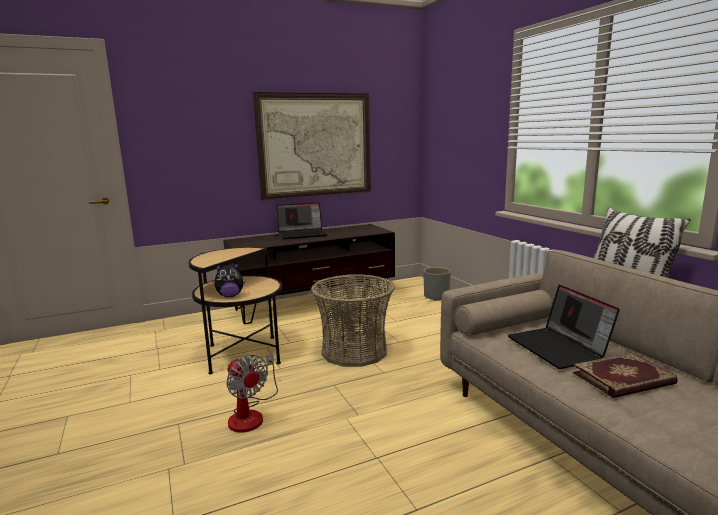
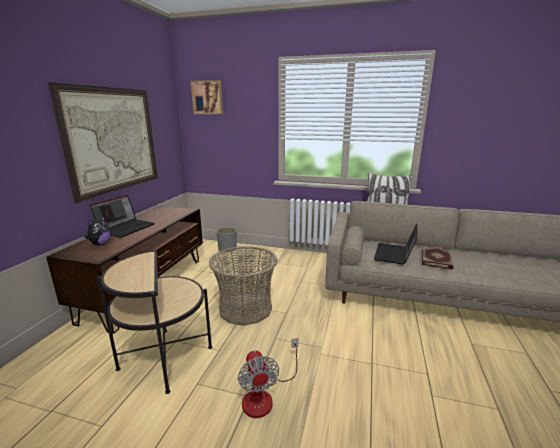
camera: 50 degrees left, 5 degrees up
(230, 296) = (171, 308): plush toy -> plush toy (100, 244)
(251, 414) = (265, 396): fan -> fan turned 75 degrees clockwise
(445, 96) = (207, 97): none -> picture
(559, 348) = (394, 255): laptop -> laptop turned 90 degrees clockwise

